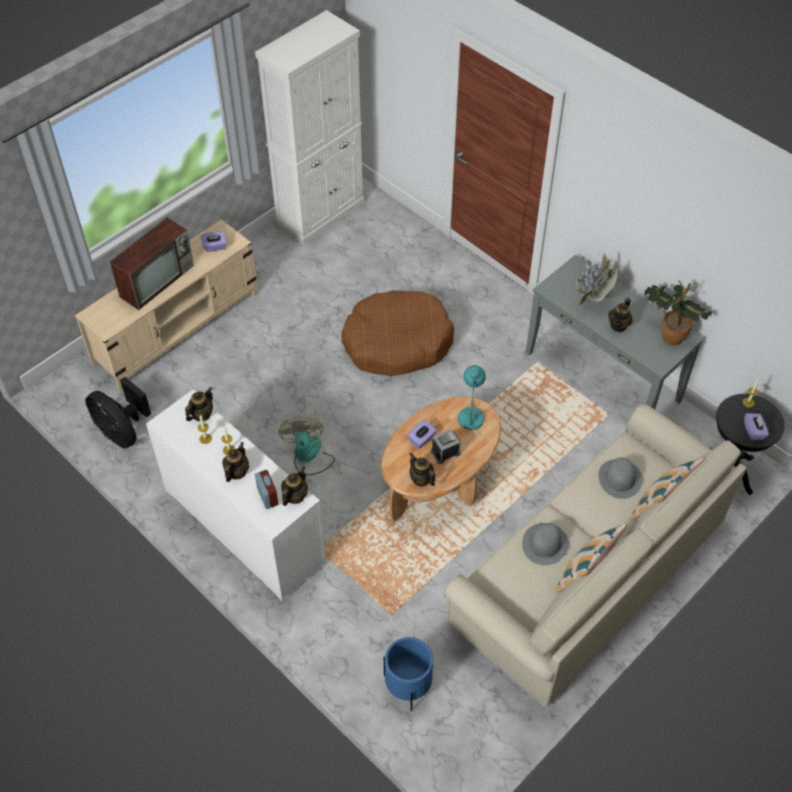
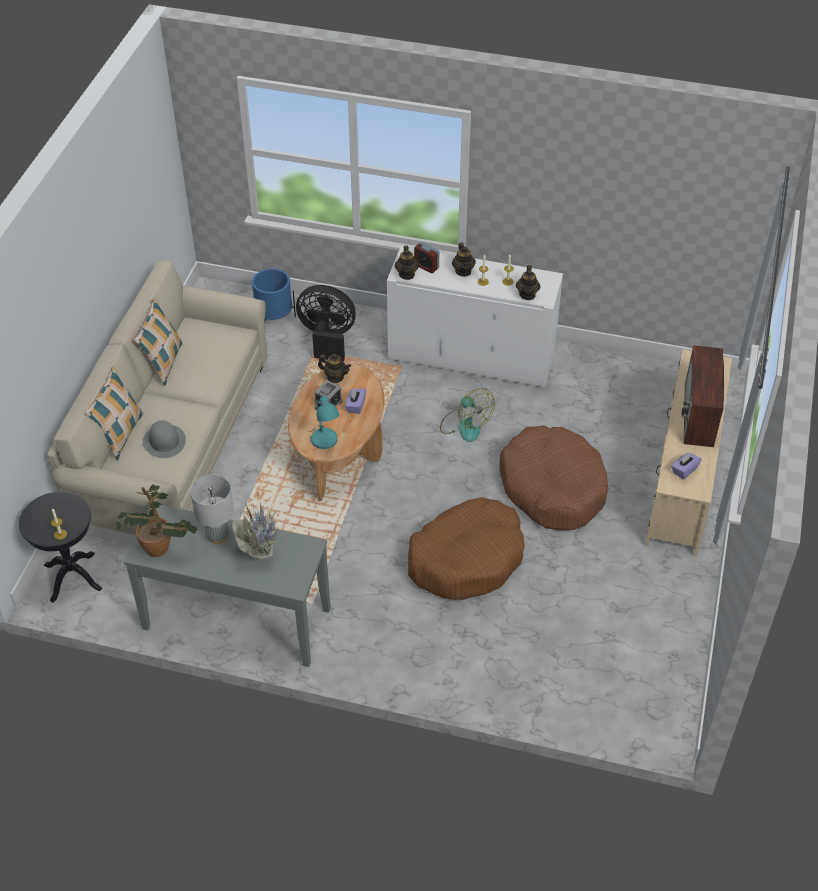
camera: 150 degrees right, 5 degrees down
(122, 432) = (632, 376): black fan -> black fan (327, 338)
(284, 366) = (552, 487): none -> brown dog bed
(320, 212) = (672, 674): white cabinet -> none
(545, 544) = (205, 369): grey hat -> none
(618, 325) = (218, 537): teapot -> grey table lamp
(754, 431) = (48, 508): purple tissue box -> none

